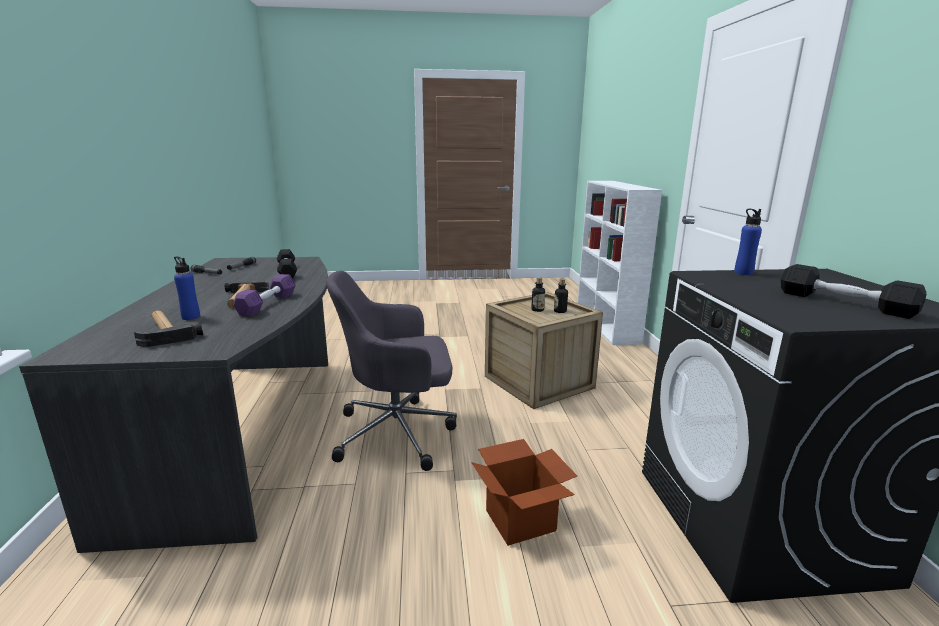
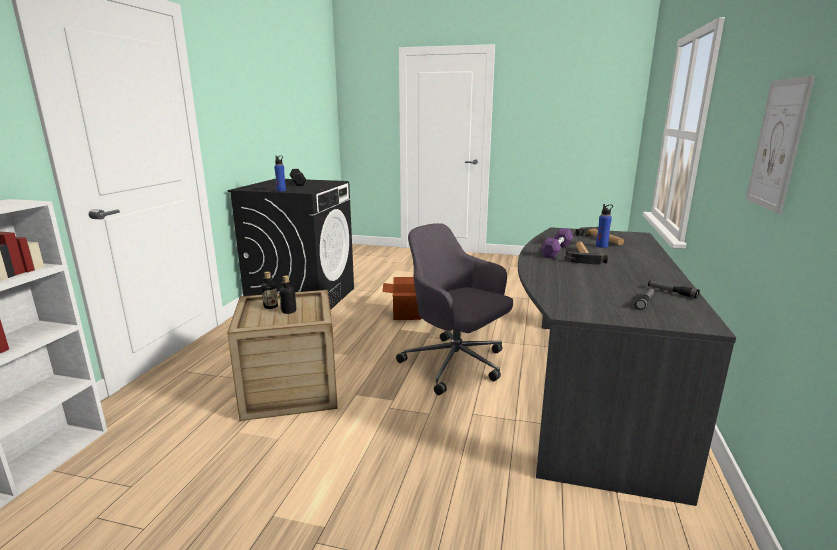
camera: 160 degrees left, 0 degrees up
(127, 151) = (777, 144): none -> picture
(287, 271) = (572, 286): black dumbbell -> none
(398, 433) = (456, 365): grey office chair -> grey office chair turned 150 degrees counterclockwise

